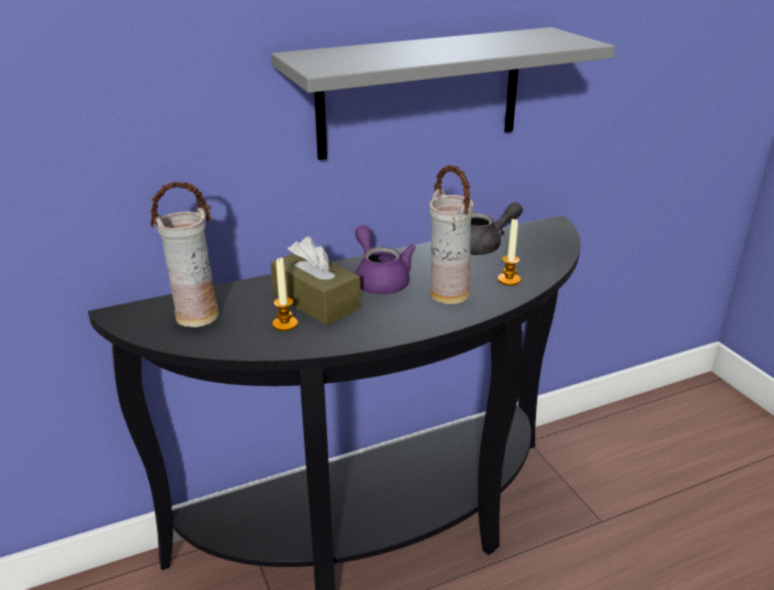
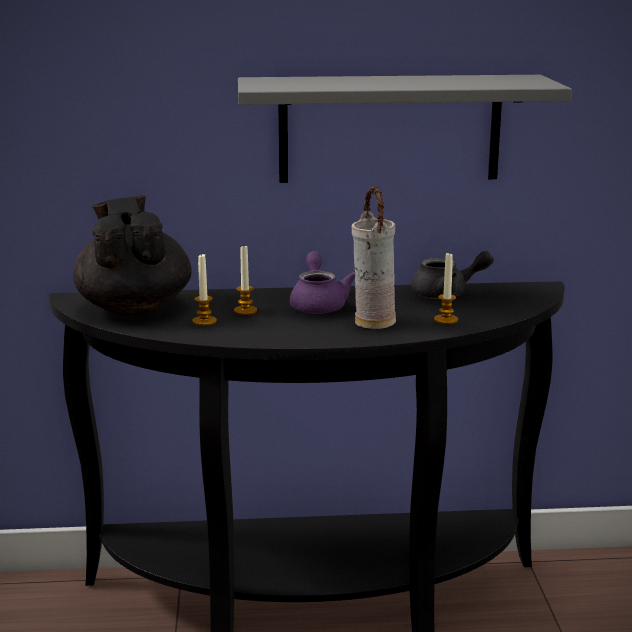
camera: 20 degrees right, 10 degrees down
(196, 316) = (134, 307): vase -> black teapot
(316, 301) = (245, 311): brown tissue box -> candle

